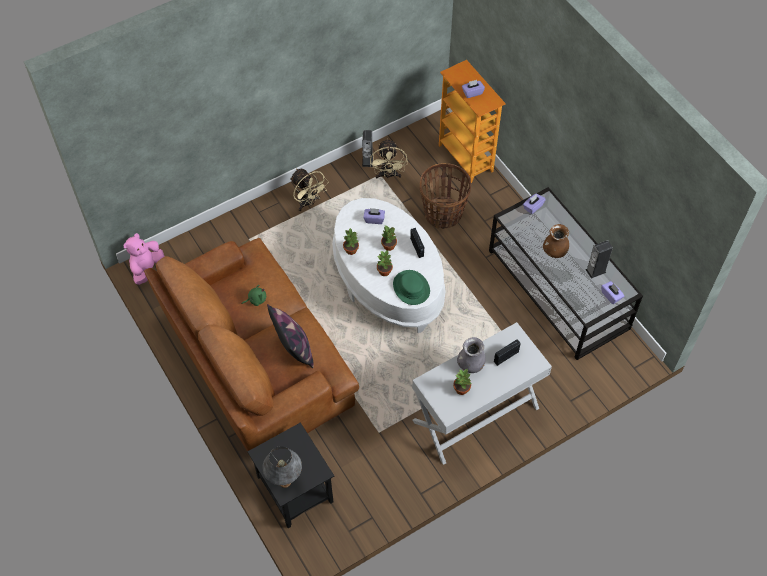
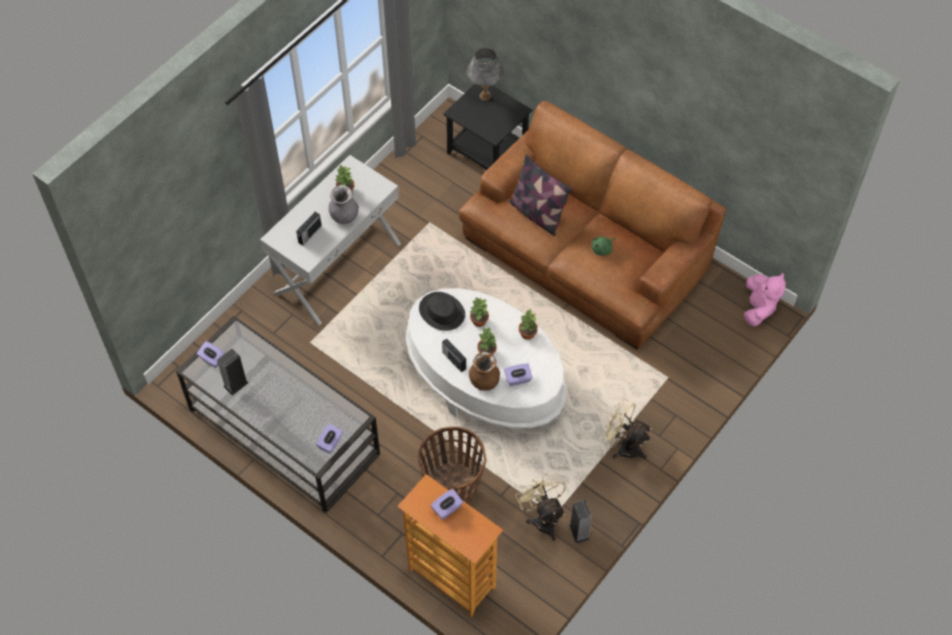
camera: 160 degrees right, 0 degrees up
(411, 288) = (442, 312): green hat -> black hat
(555, 251) = (289, 394): brown vase -> brown vase (484, 381)

